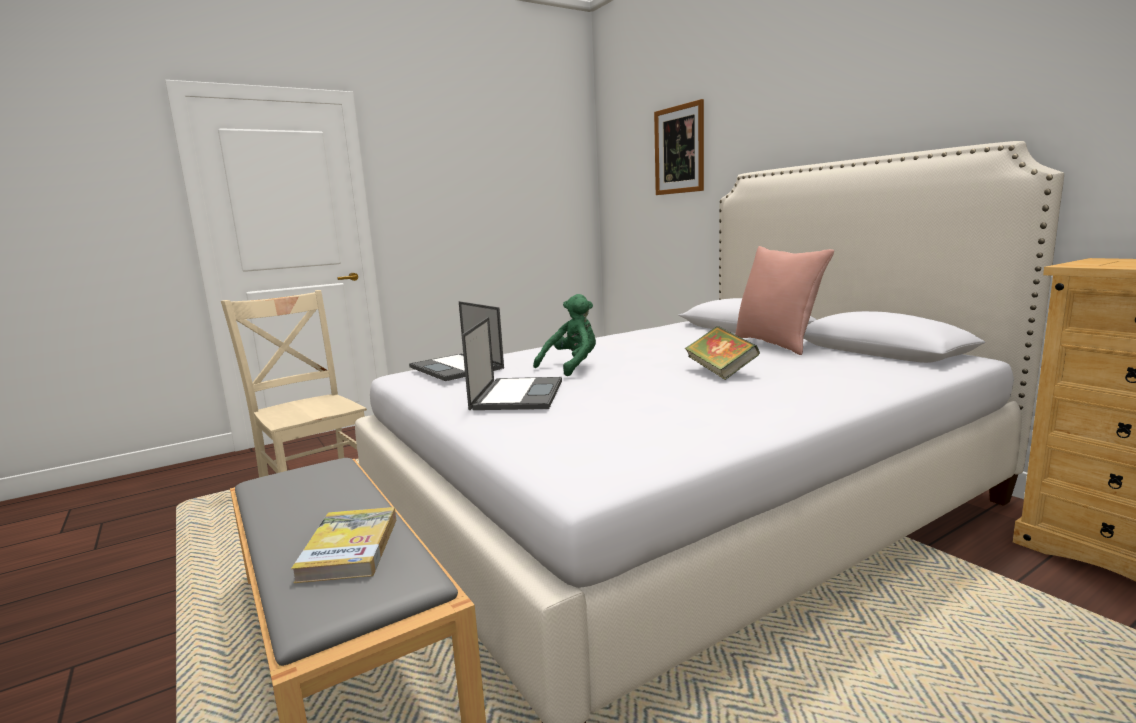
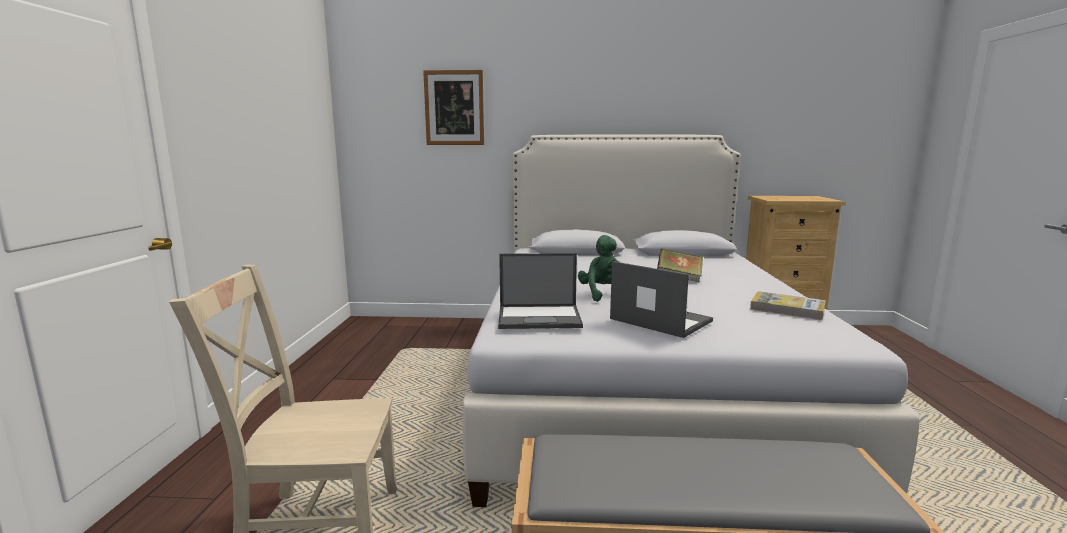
camera: 55 degrees left, 0 degrees up
(349, 548) = (778, 465): book -> book (787, 309)
(777, 345) = (635, 258): pink pillow -> none

